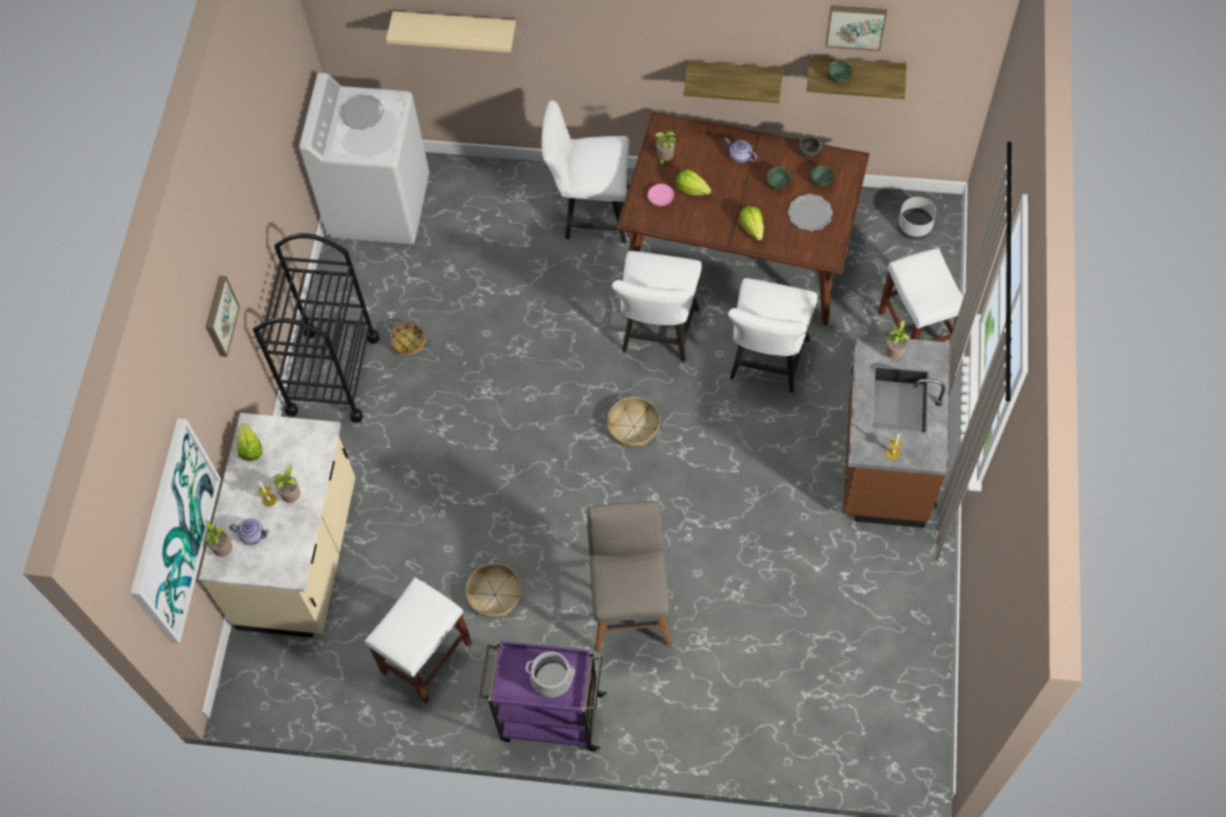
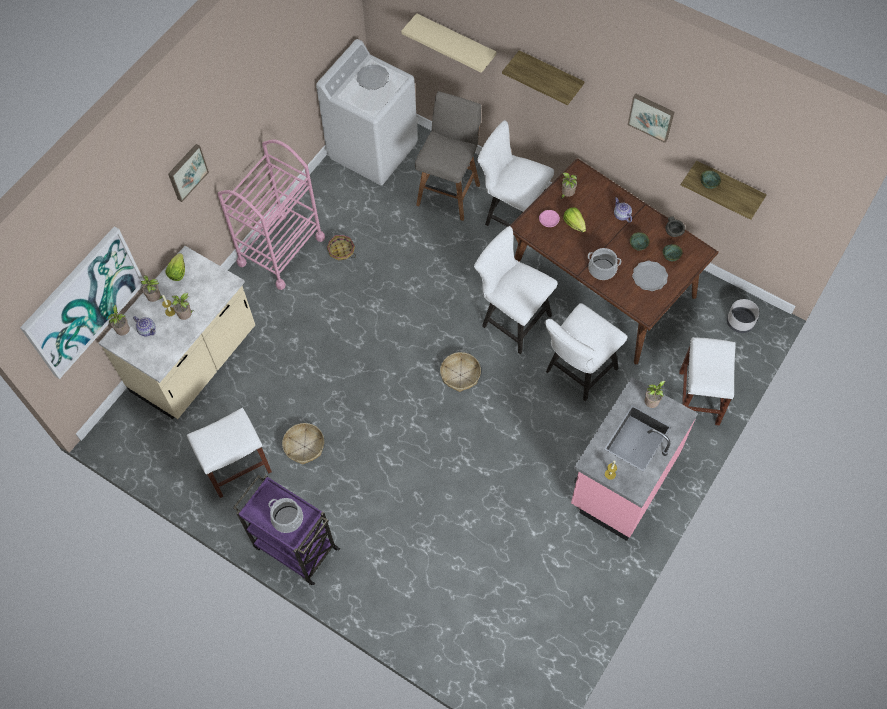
camera: 25 degrees right, 0 degrees up
(242, 493) = (156, 299): none -> potted plant
(333, 374) = (281, 250): black cart -> pink cart
(630, 611) = (387, 501): grey stool -> grey stool (449, 193)
(657, 335) = (512, 319): white chair -> white chair turned 90 degrees clockwise
(734, 76) = (640, 154): shelf -> shelf (550, 75)
(752, 228) = (602, 269): lettuce -> cooking pot
(855, 25) = (734, 149): picture -> picture (651, 116)
(882, 463) = (622, 480): brown counter -> pink counter

